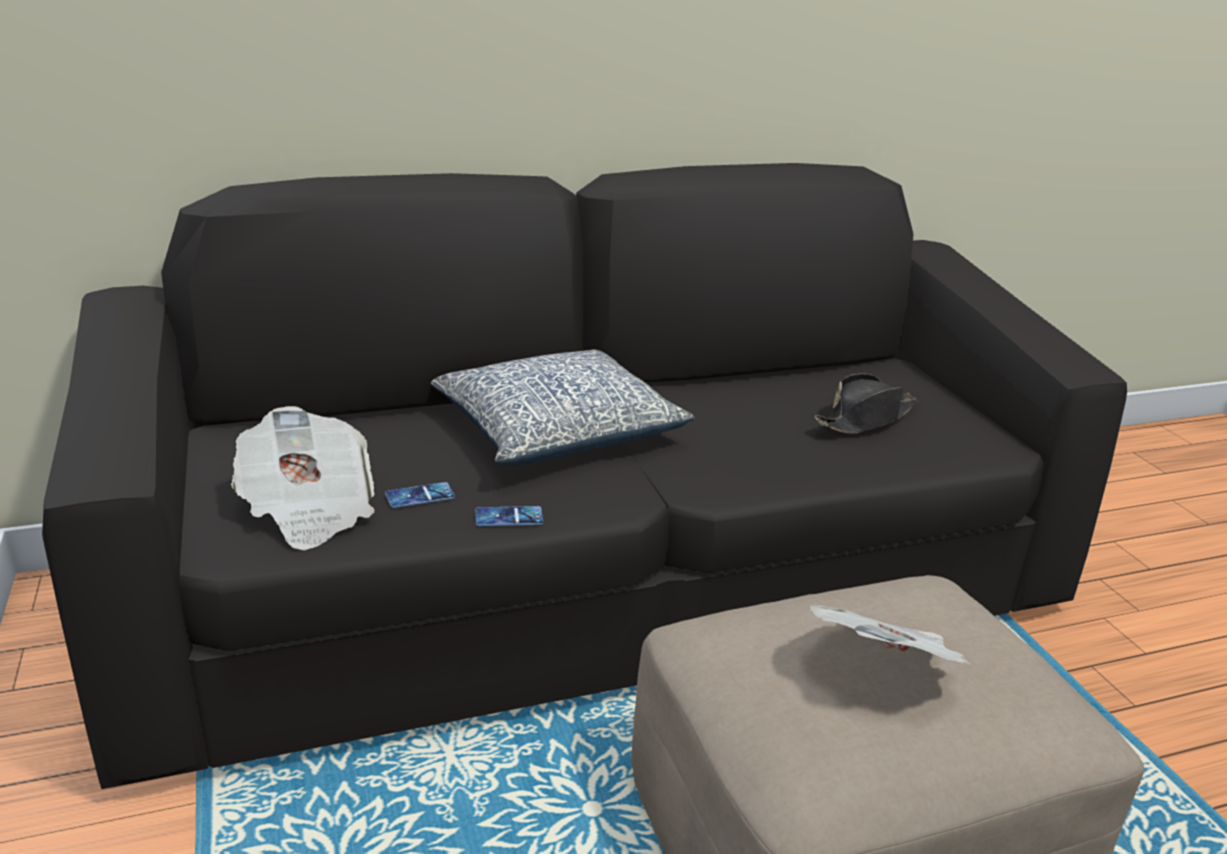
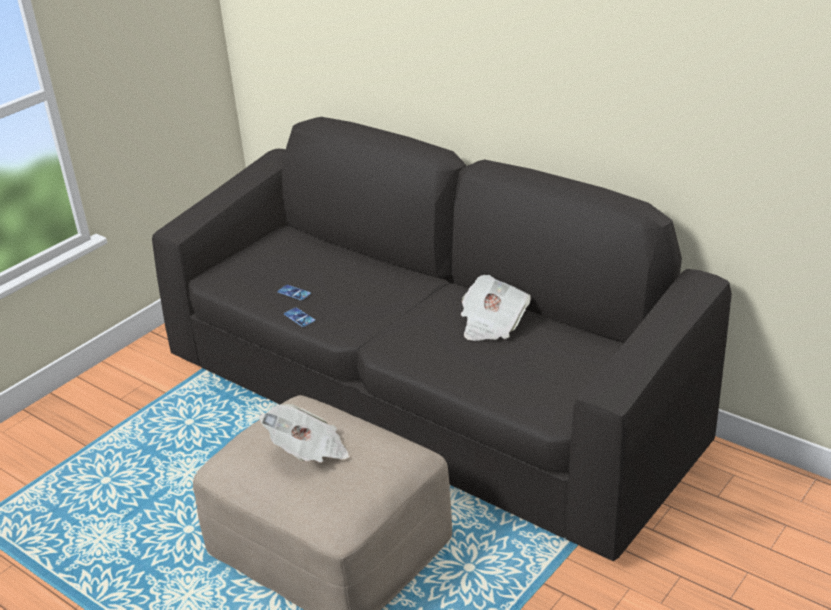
camera: 60 degrees right, 5 degrees up
(308, 509) = (254, 277): newspaper -> newspaper (492, 323)
(557, 430) = (392, 294): pillow -> none
(865, 419) = (532, 367): black hat -> none

